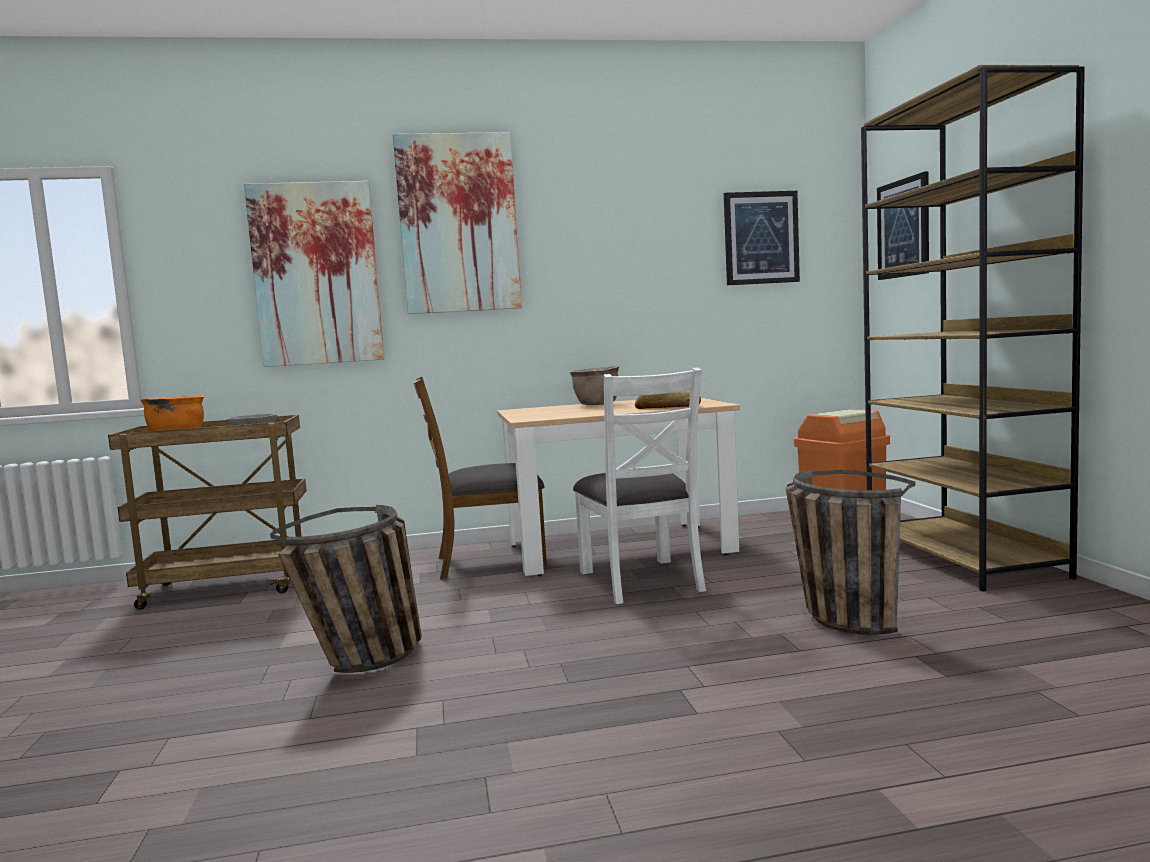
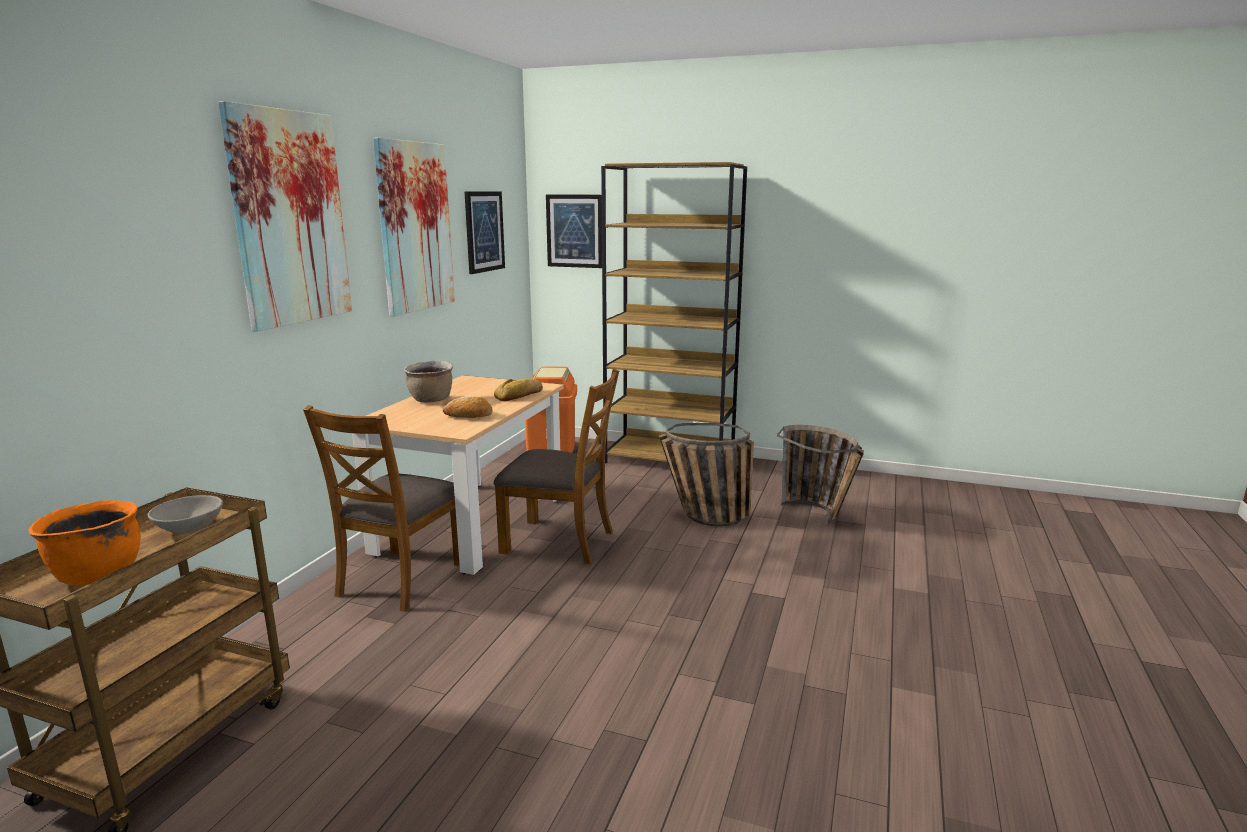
camera: 60 degrees left, 10 degrees up
(316, 274) = (146, 290): picture -> picture (415, 227)
(365, 663) = (564, 692): basket -> basket (820, 516)
(574, 413) = (468, 416): none -> bread
(642, 580) = (559, 541): white chair -> brown chair

